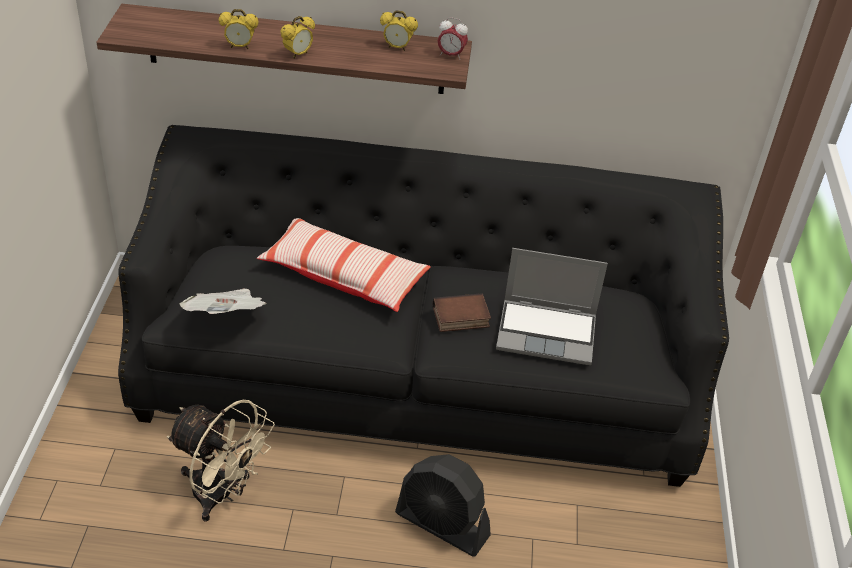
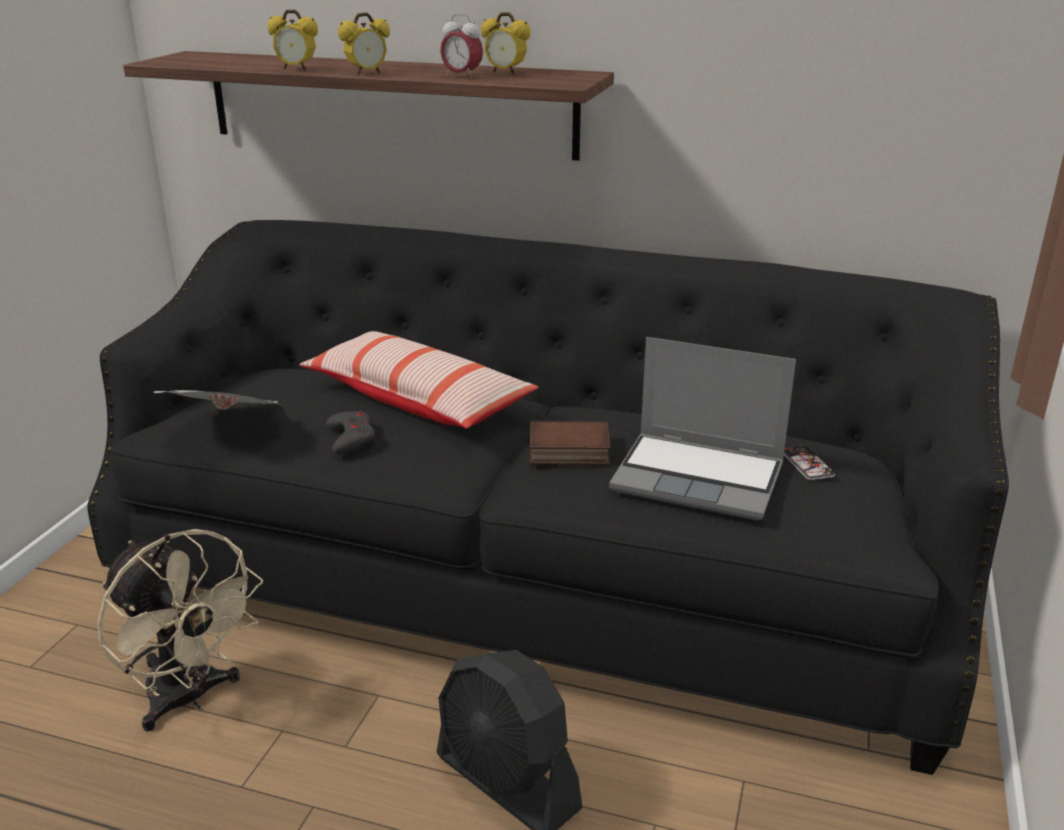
camera: 15 degrees right, 15 degrees down
(314, 319) = (351, 437): none -> grey game controller
(451, 55) = (576, 77): alarm clock -> alarm clock (462, 76)
(608, 313) = (806, 464): none -> phone

